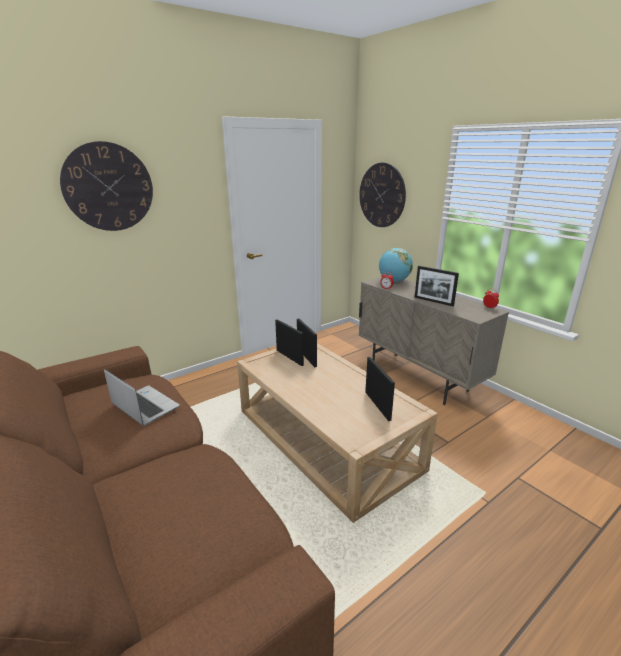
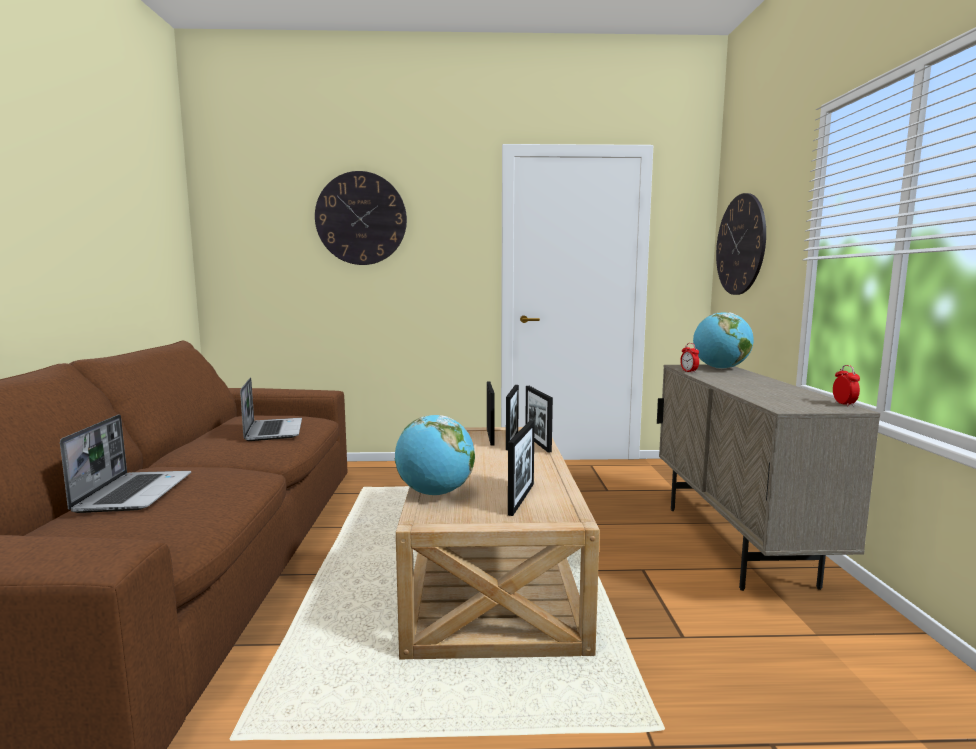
camera: 35 degrees right, 15 degrees down
(153, 516) = (134, 492): none -> laptop
(332, 420) = (435, 493): none -> globe
(433, 301) = (742, 388): picture frame -> picture frame (537, 443)

